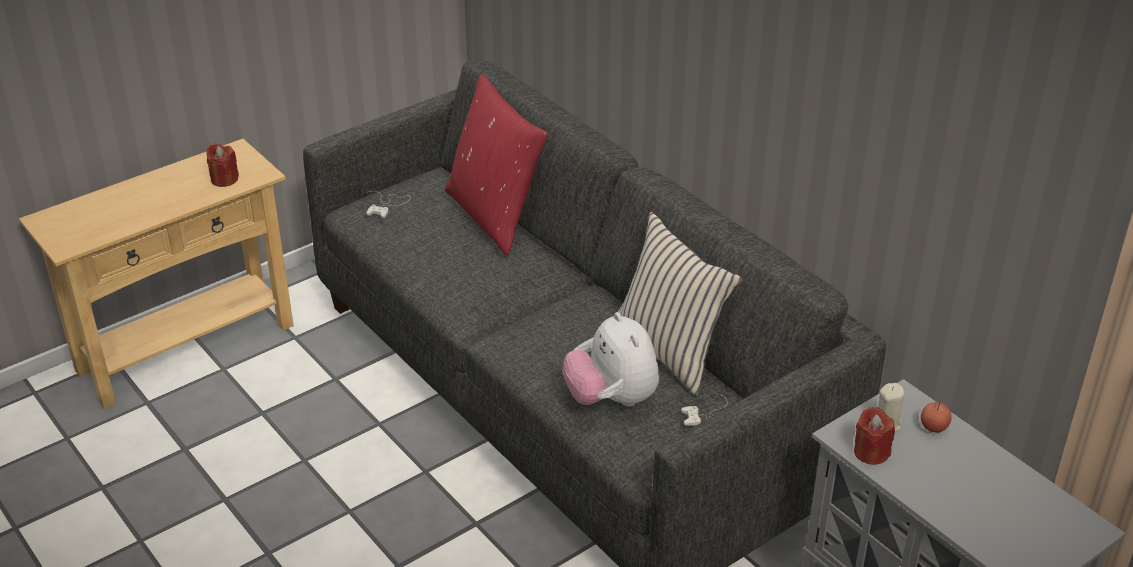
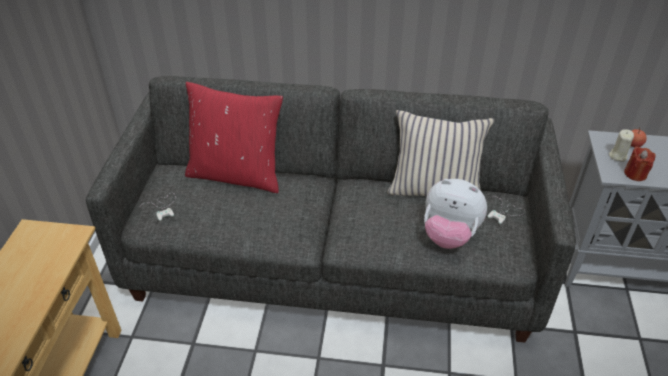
camera: 45 degrees left, 5 degrees up
(224, 179) = (50, 256): red candle -> none

